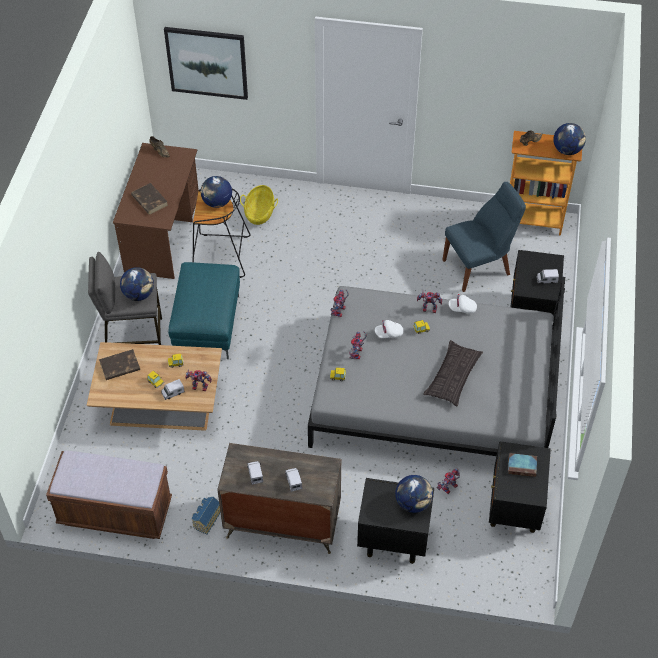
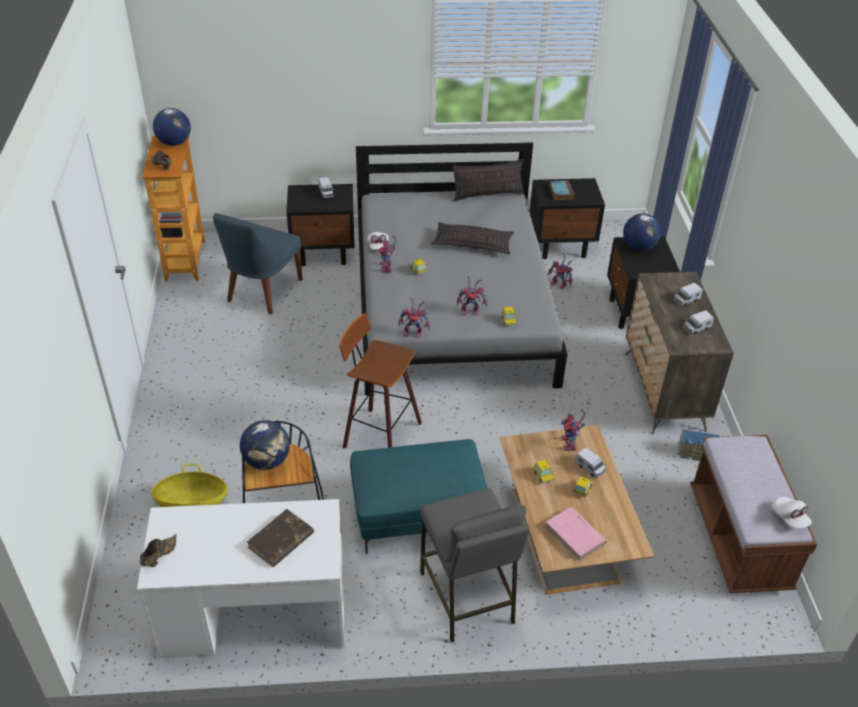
camera: 105 degrees left, 10 degrees down
(119, 366) = (575, 535): brown book -> pink book
(139, 294) = (472, 510): globe -> none
(163, 235) = (254, 615): brown desk -> white desk
(207, 62) = (42, 417): picture -> none
(290, 316) = (379, 436): none -> stool
(388, 333) = (432, 292): white cap -> white cap (789, 518)
(479, 267) = (262, 292): blue chair -> blue chair turned 120 degrees counterclockwise
(535, 408) = (487, 195): none -> pillow

